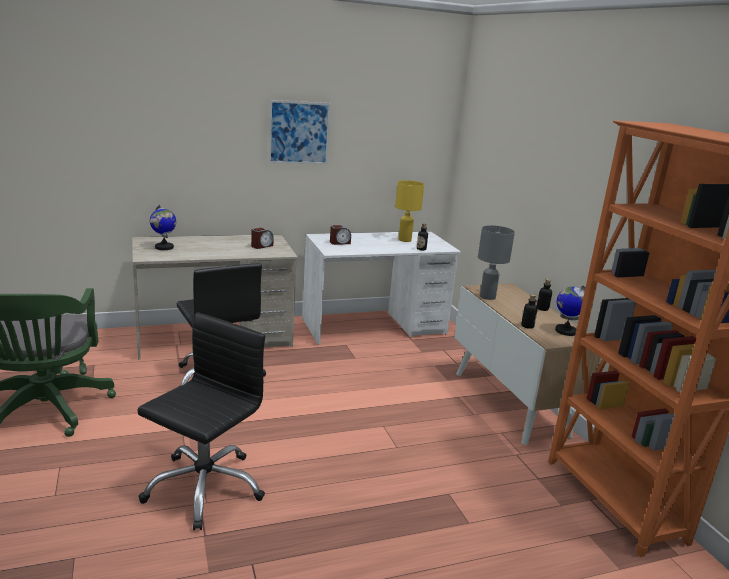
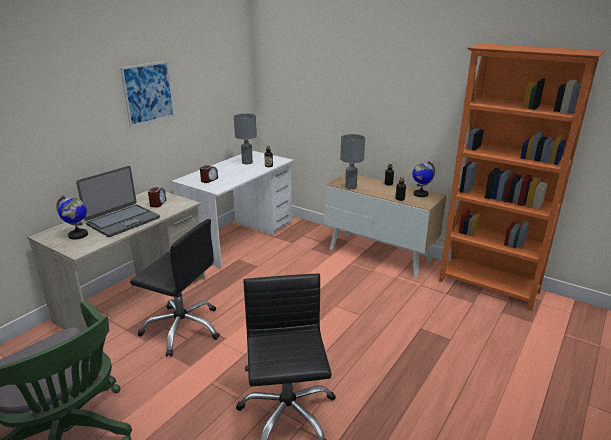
camera: 35 degrees left, 5 degrees up
(211, 249) = (123, 221): none -> laptop
(405, 240) = (247, 162): yellow table lamp -> grey table lamp

